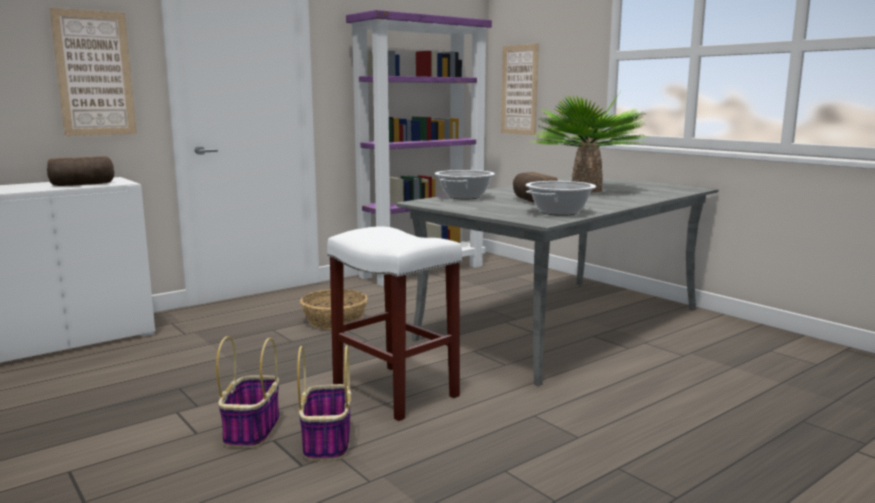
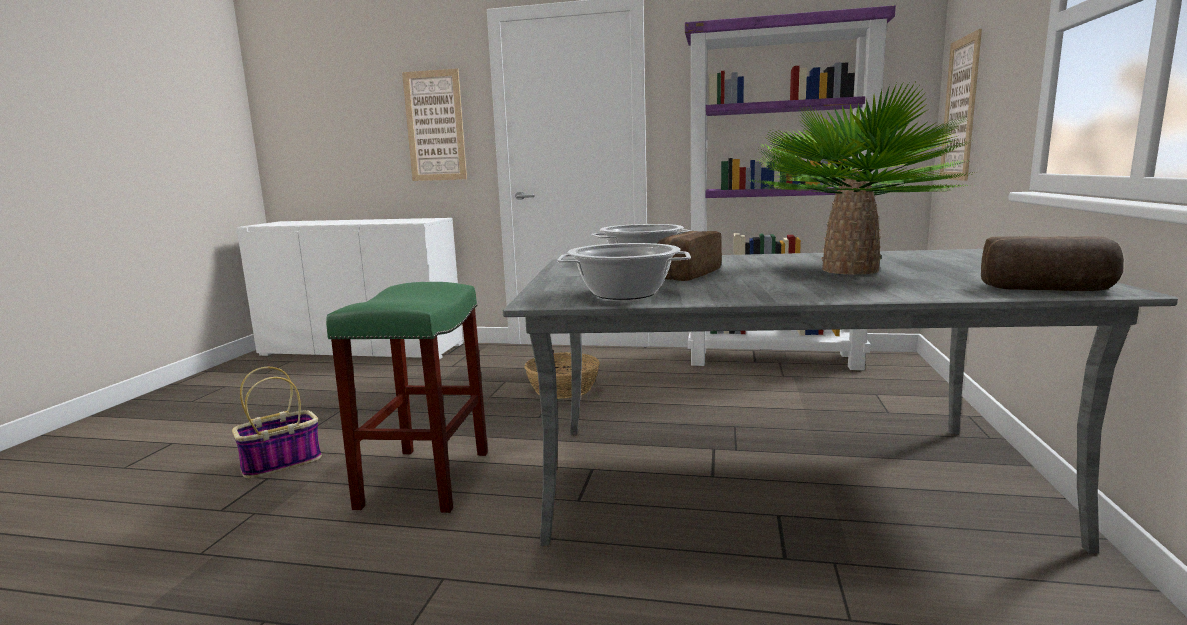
camera: 50 degrees right, 0 degrees up
(82, 184) = (395, 221): bread -> bread (1047, 289)
(327, 441) = (279, 498): basket -> none
(393, 391) = (425, 478): white stool -> green stool

